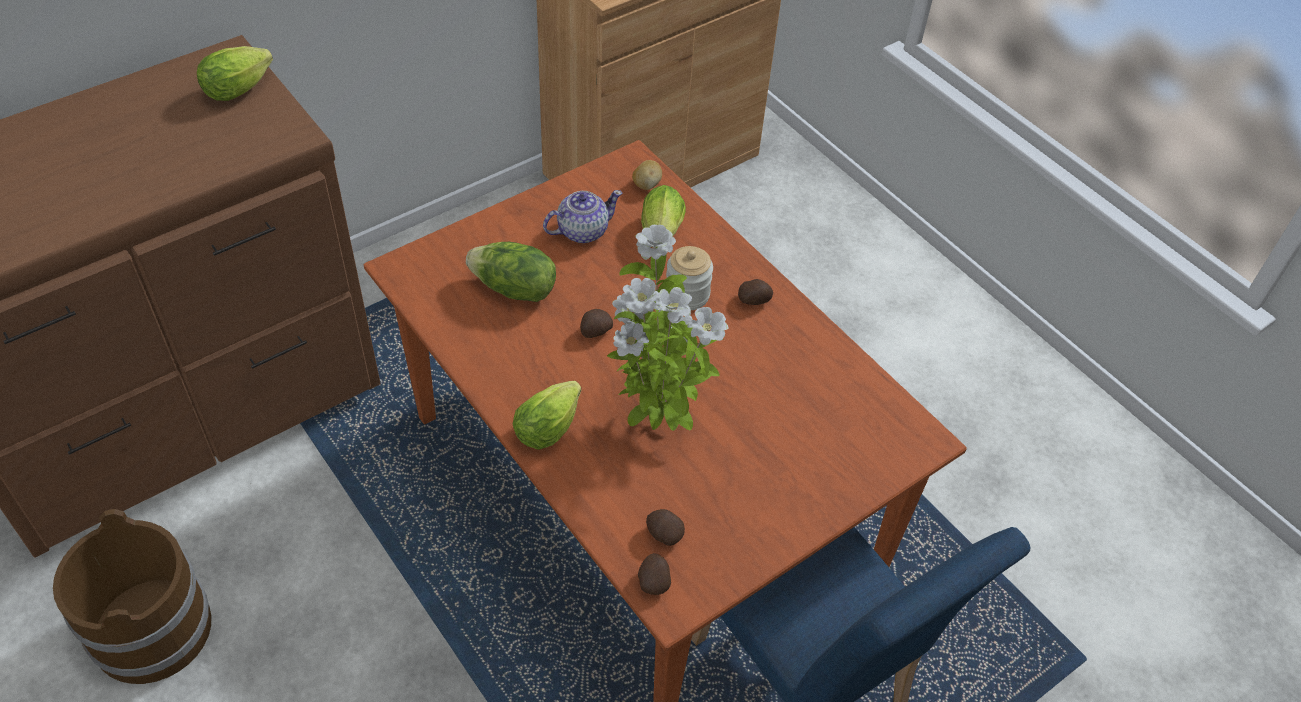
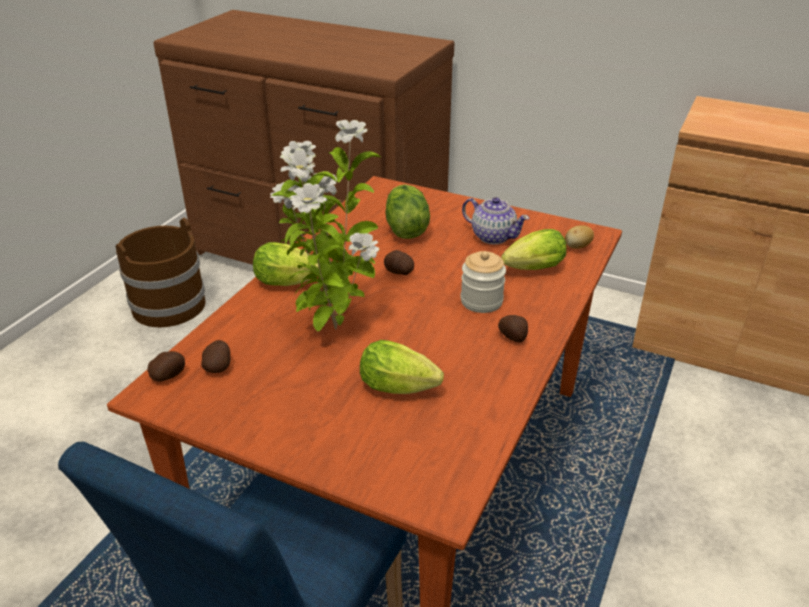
camera: 65 degrees right, 15 degrees down
(241, 88) = (408, 51): lettuce -> lettuce (402, 388)

